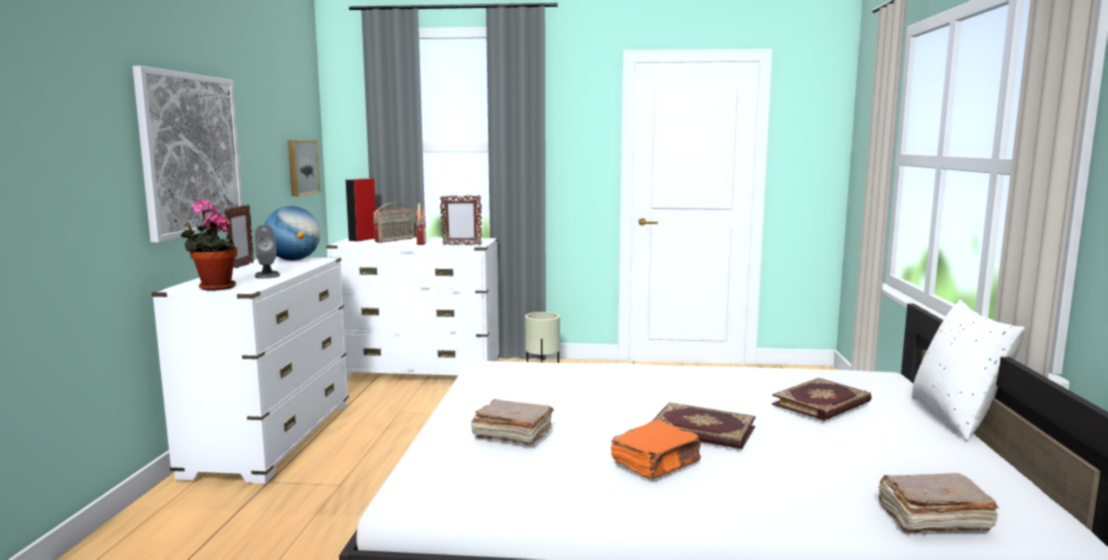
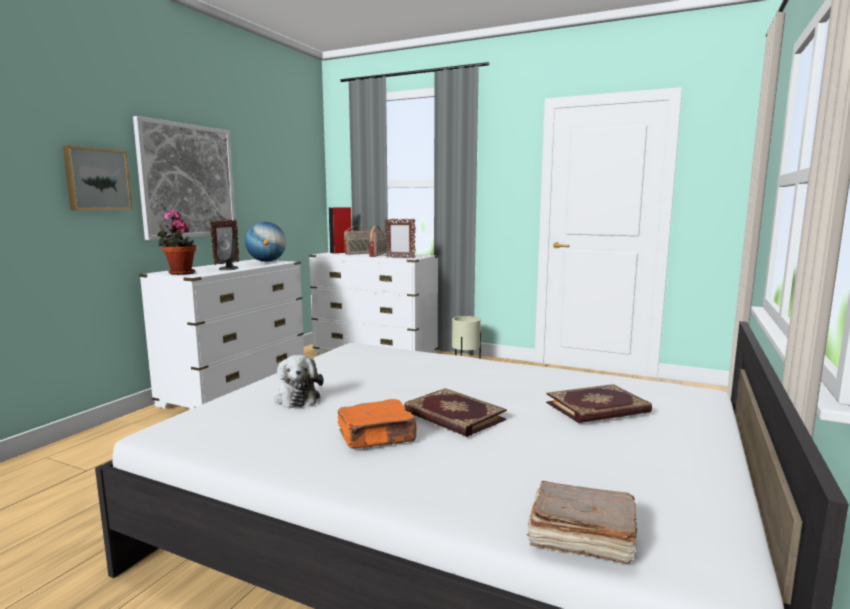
camera: 20 degrees right, 0 degrees up
(301, 167) = (301, 198): picture -> picture (97, 179)
(512, 435) = (297, 398): brown book -> plush toy
(957, 418) = (737, 441): white pillow -> none

